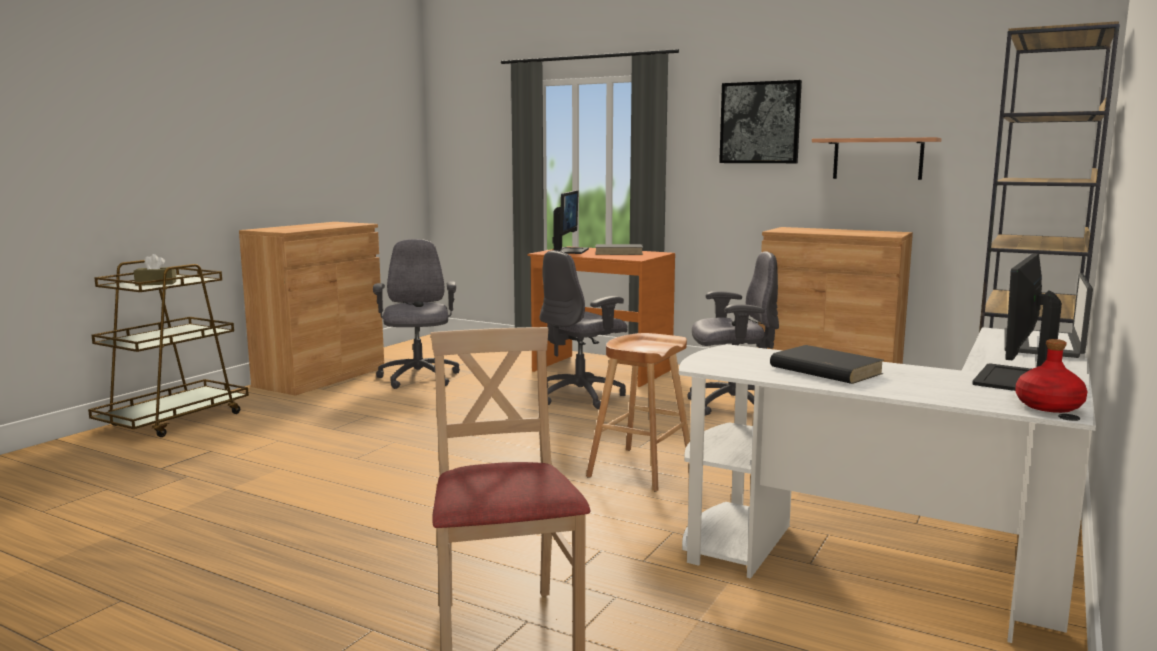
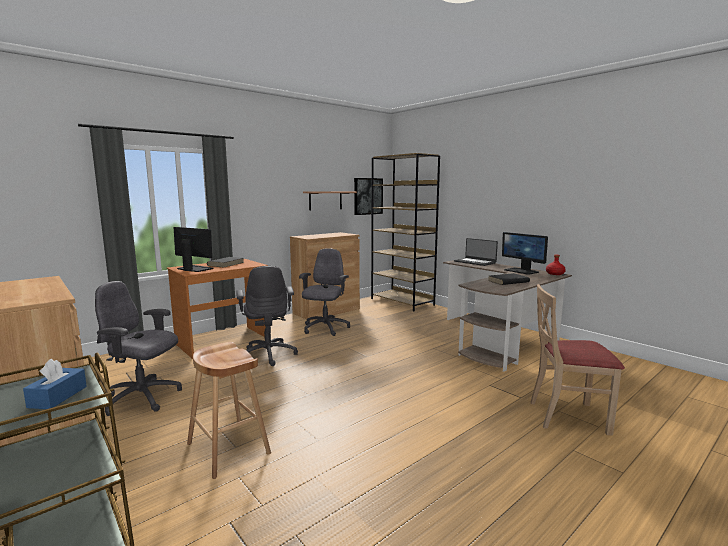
camera: 70 degrees left, 0 degrees up
(156, 283) = (58, 397): brown tissue box -> blue tissue box
(641, 469) = (398, 361): brown stool -> brown stool (228, 449)
(760, 123) = (274, 182): picture -> picture (368, 196)
(916, 554) = (499, 338): white desk -> brown desk

